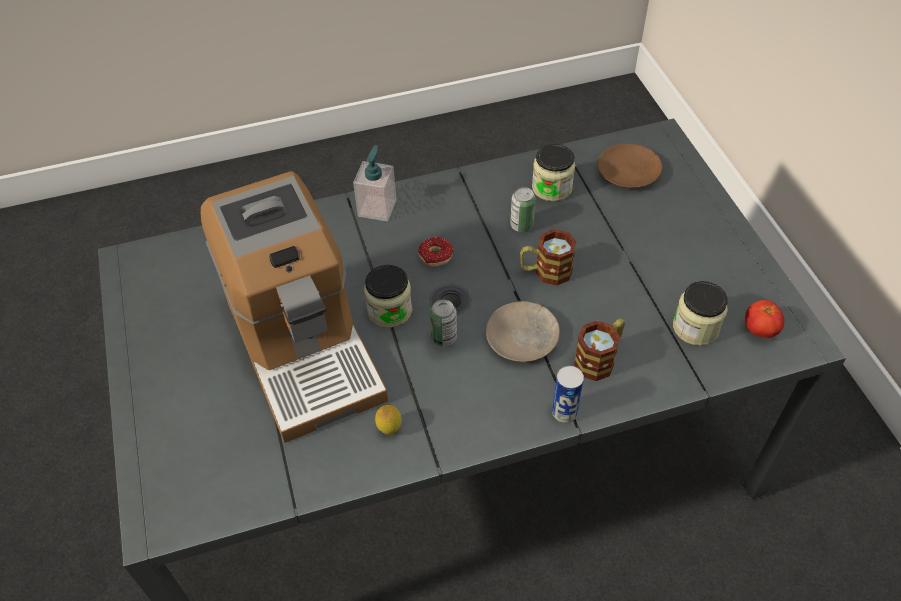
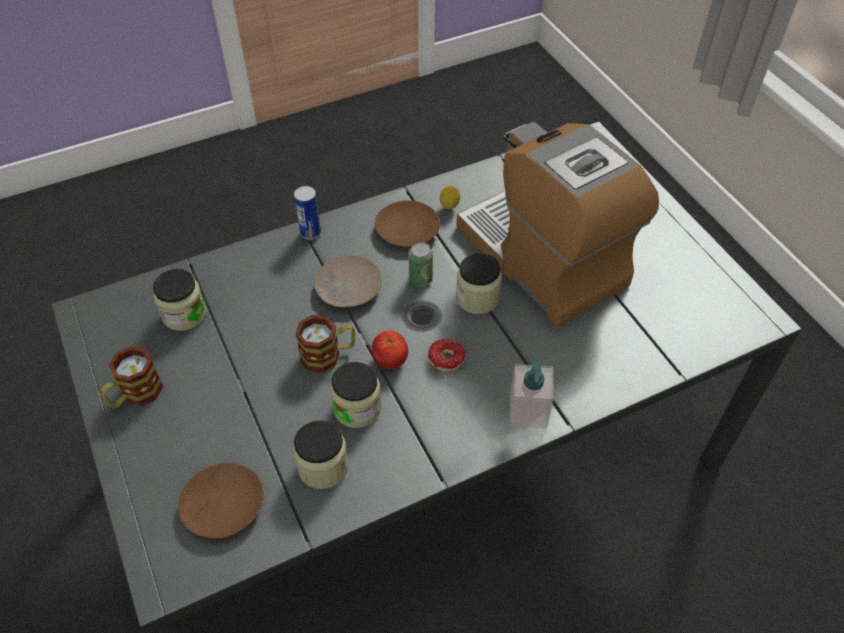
camera: 170 degrees right, 0 degrees up
(446, 402) = (408, 230): none -> brown plate
(521, 225) = (357, 408): can -> jar
(599, 358) = (278, 277): mug -> mug (135, 394)
(759, 330) = (123, 318): tomato -> tomato (390, 360)

